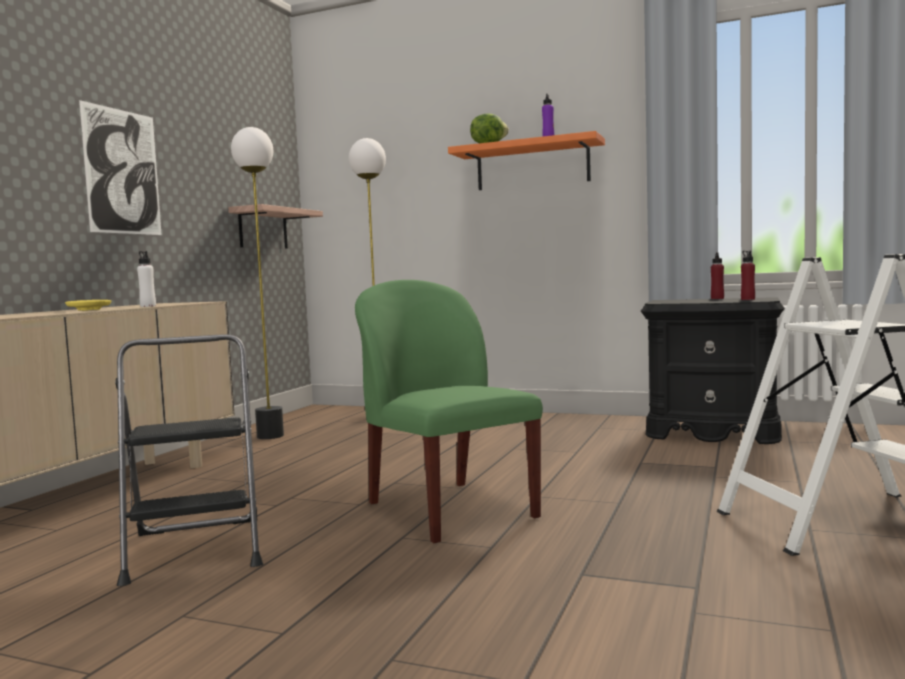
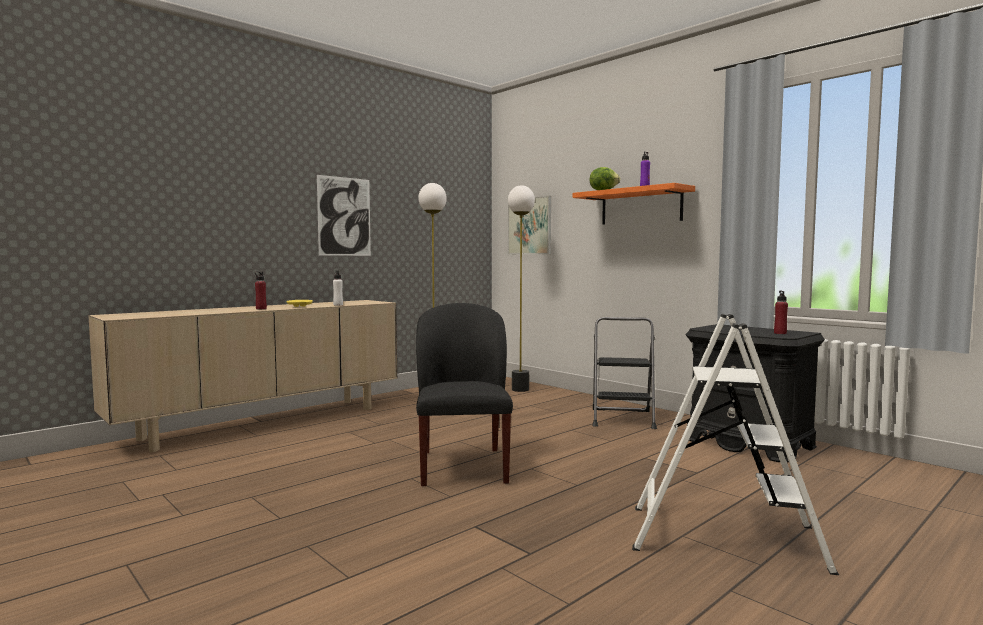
camera: 25 degrees right, 0 degrees up
(197, 546) = (305, 459): black step ladder -> black step ladder (622, 417)
(263, 229) = (455, 248): shelf -> none
(365, 197) = (529, 226): none -> picture
(448, 509) = (462, 466): green chair -> black chair
(717, 298) = (765, 329): red bottle -> red bottle (261, 309)

